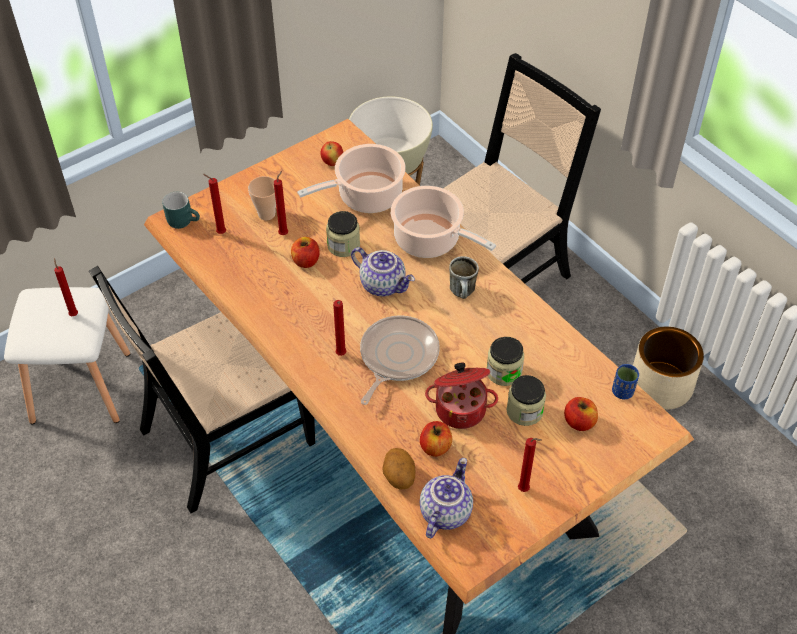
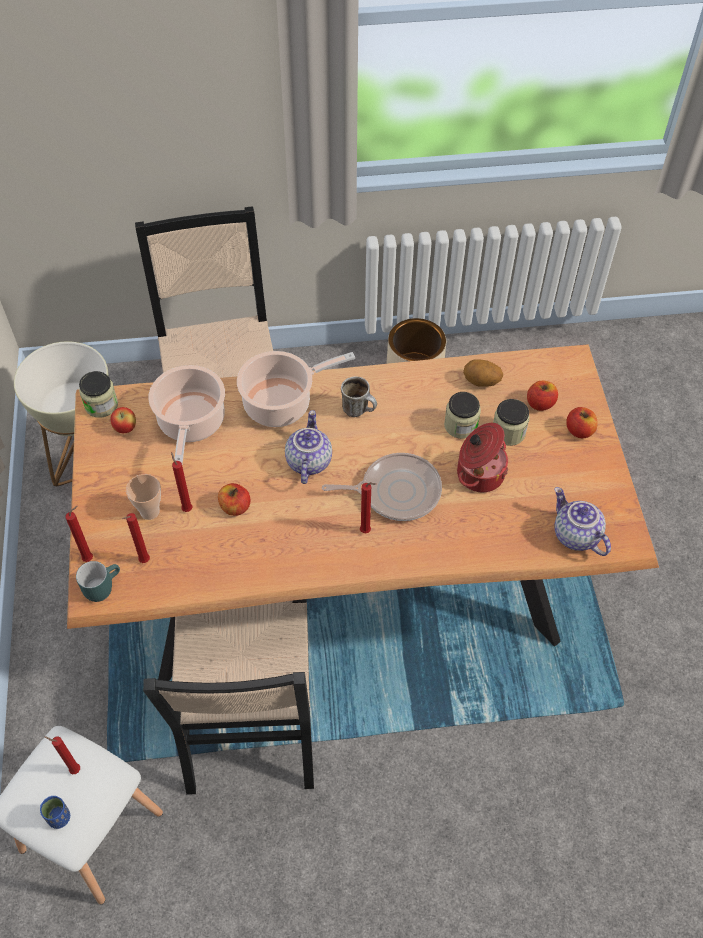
camera: 60 degrees left, 5 degrees up
(343, 245) = (238, 469): jar -> jar (101, 405)
(383, 284) = (307, 461): teapot -> teapot turned 60 degrees counterclockwise
(396, 357) = (396, 491): frying pan -> frying pan turned 120 degrees clockwise
(398, 477) = (523, 551): potato -> potato (481, 382)
(435, 447) = (508, 510): apple -> apple (579, 430)
(525, 490) = (584, 471): red candle -> red candle (90, 558)
(622, 392) = (528, 362): blue cup -> blue cup (59, 817)

